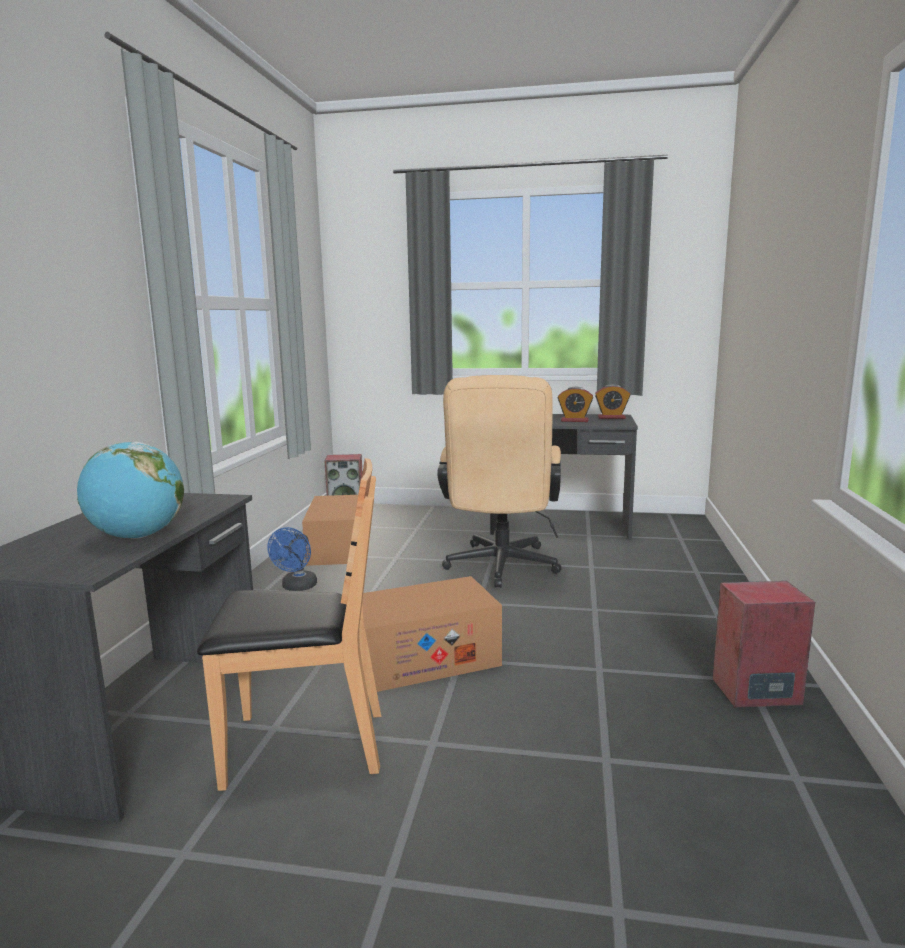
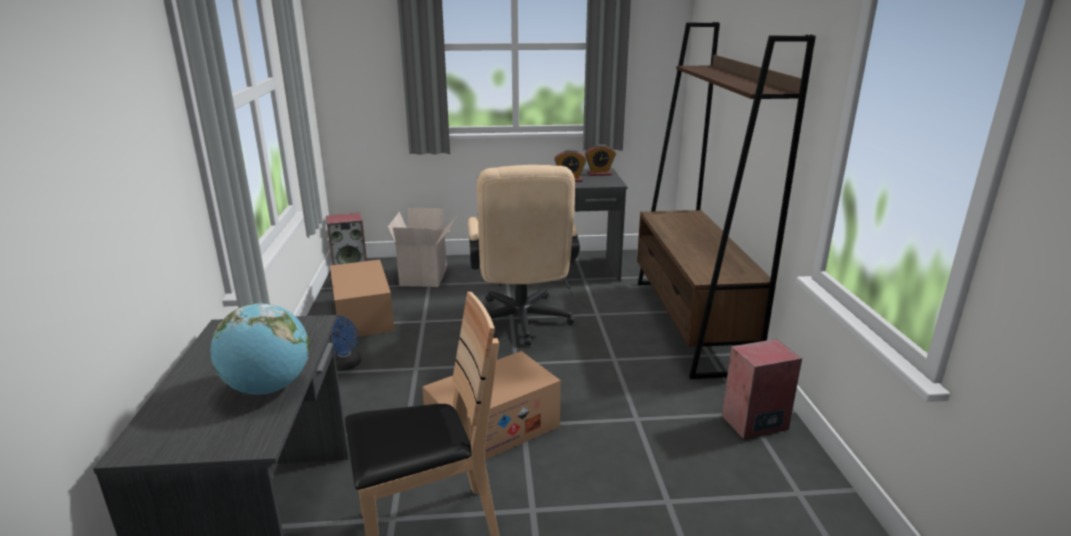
camera: 15 degrees left, 10 degrees up
(416, 522) = (425, 277): none -> cardboard box
(704, 584) = (691, 324): none -> brown bookcase

